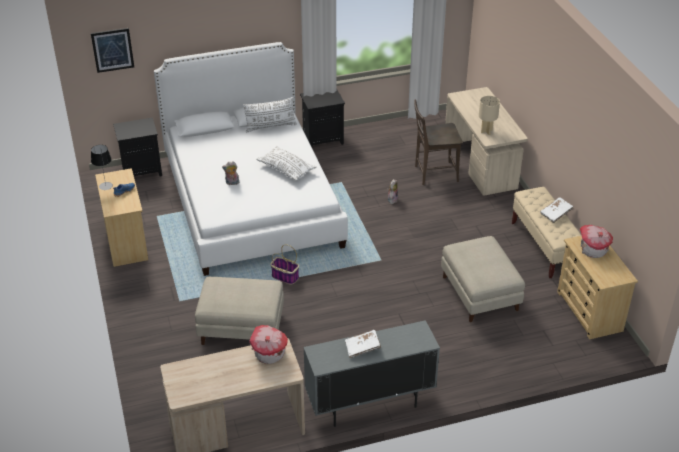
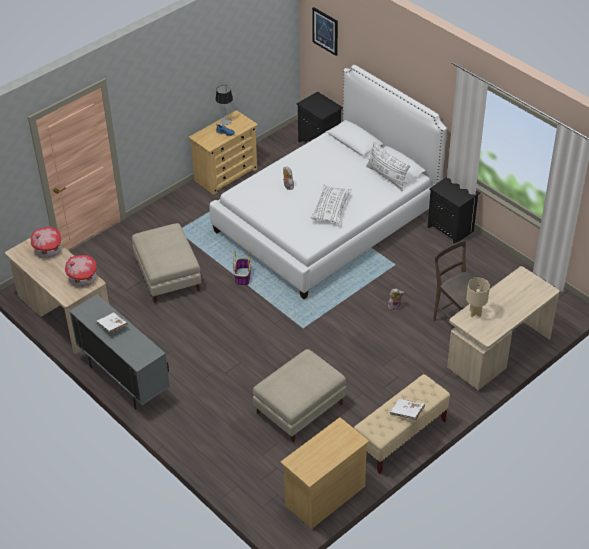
camera: 65 degrees right, 5 degrees up
(593, 250) = (336, 442): toy house -> toy house (48, 251)

